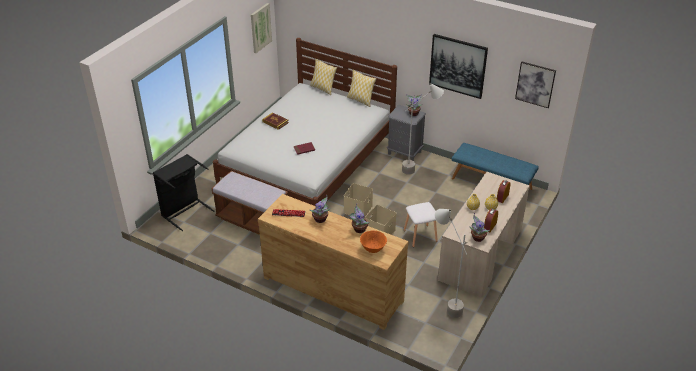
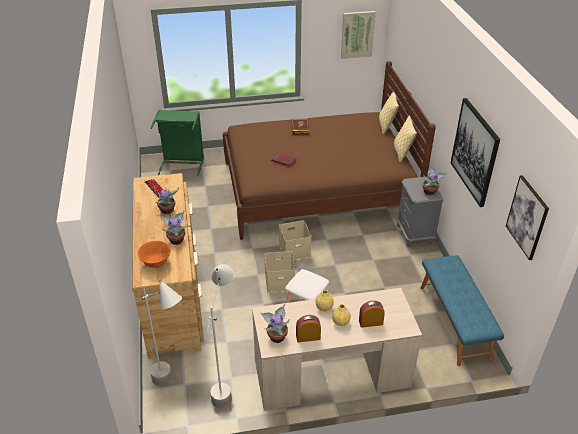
camera: 50 degrees right, 0 degrees up
(185, 211) = (182, 163): black laundry basket -> green laundry basket
(253, 220) = (209, 201): brown bench -> none
(308, 165) = (316, 189): white bed -> brown bed
(419, 169) = (403, 256): grey floor lamp -> grey floor lamp (173, 386)

